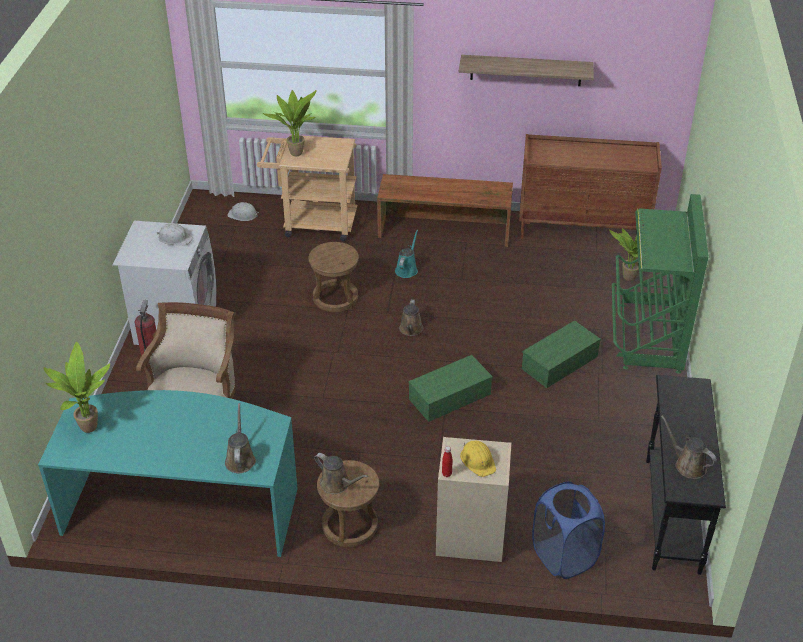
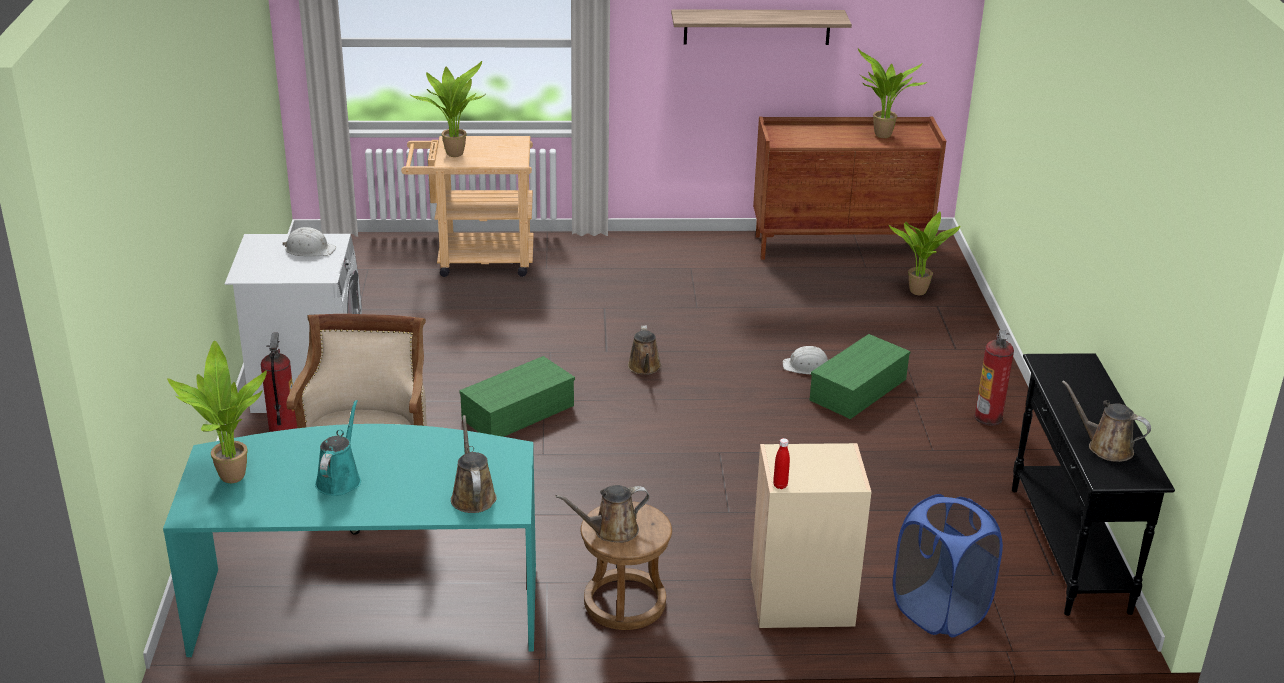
camera: 10 degrees left, 10 degrees down
(243, 215) = (374, 256): white hard hat -> white hard hat (806, 366)
(335, 297) = (529, 339): brown stool -> none
(337, 484) = (611, 531): brown watering can -> brown watering can turned 135 degrees clockwise
(407, 269) = (619, 302): turquoise watering can -> turquoise watering can (340, 479)
(445, 229) = (658, 255): brown bench -> none
(450, 395) = (721, 438): green storage box -> green storage box (518, 411)
(478, 461) = (818, 467): yellow hard hat -> none
(615, 158) = (881, 136): none -> potted plant
(645, 337) = (961, 353): green shoe rack -> none
(648, 396) = (988, 418): none -> fire extinguisher

